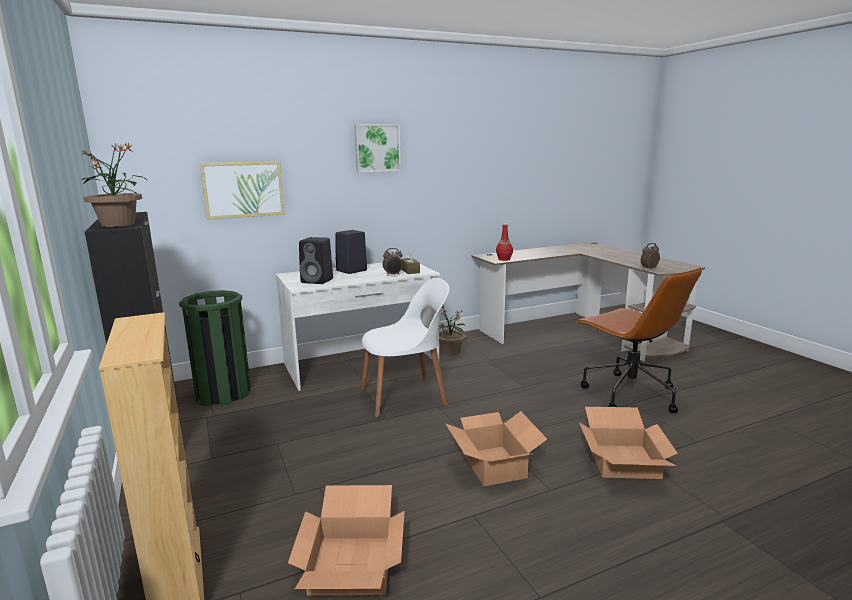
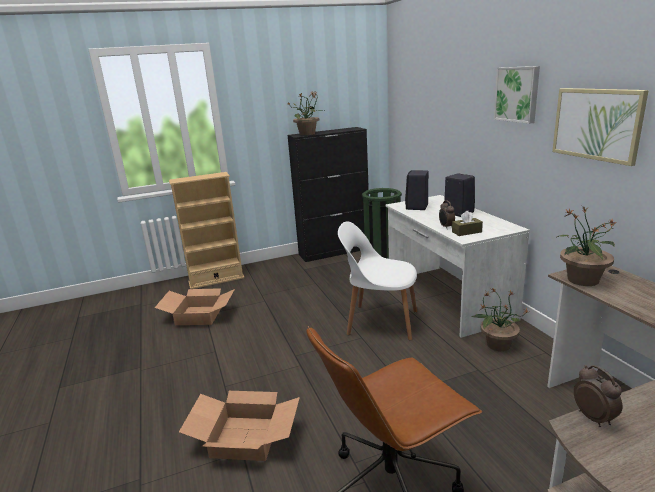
camera: 95 degrees right, 5 degrees up
(243, 189) = (433, 122): picture -> picture (597, 124)
(406, 396) = (380, 322): white chair -> white chair turned 120 degrees clockwise
(494, 465) = (265, 362): cardboard box -> none
(504, 259) = (582, 280): red bottle -> potted plant

